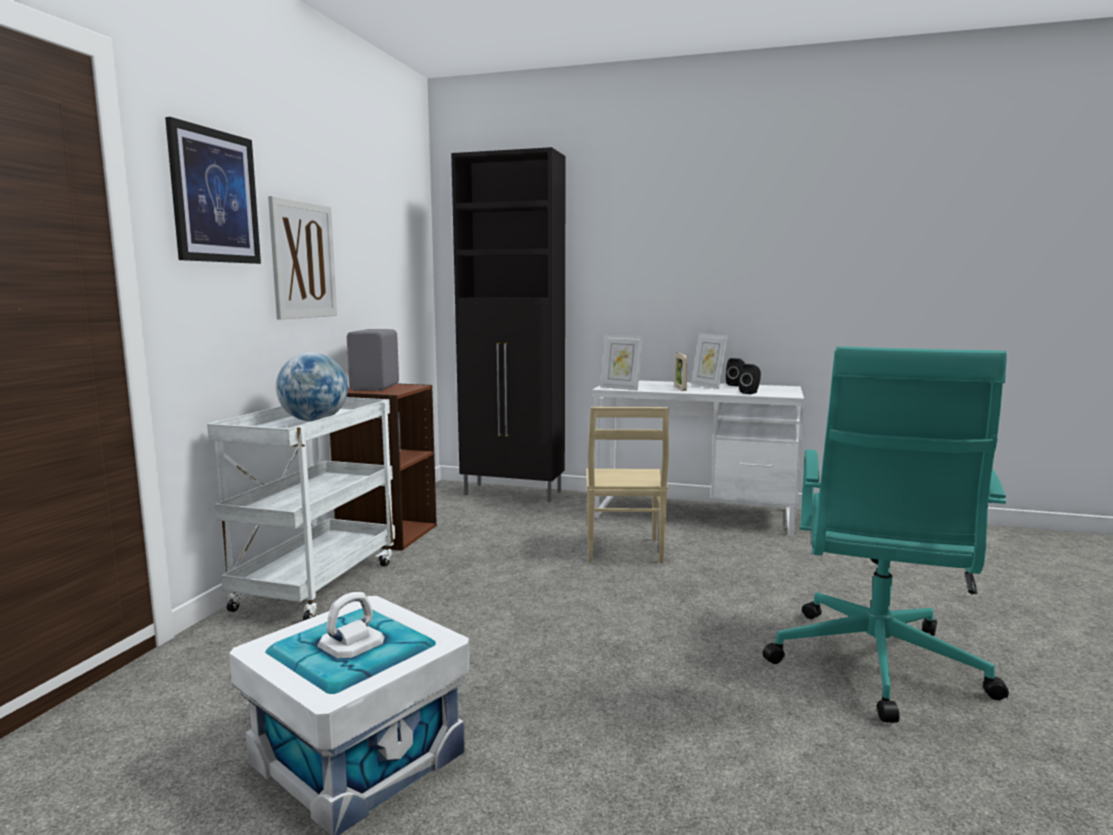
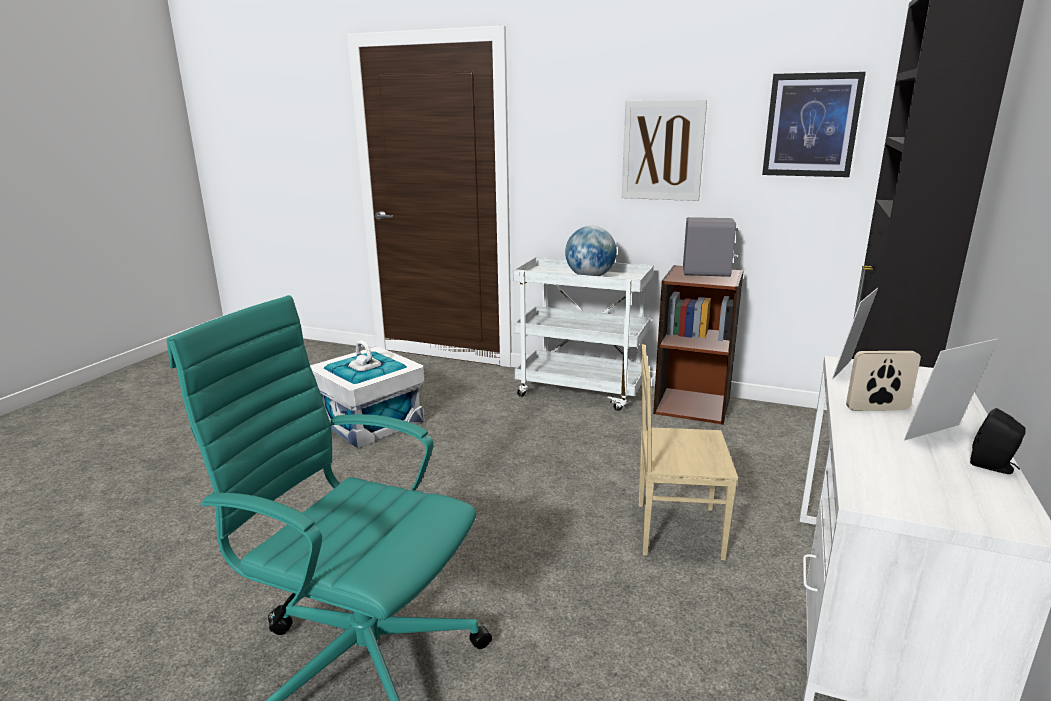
camera: 95 degrees right, 10 degrees up
(214, 196) = (571, 108): picture -> picture (811, 125)
(750, 392) = (875, 462): black speaker -> none

